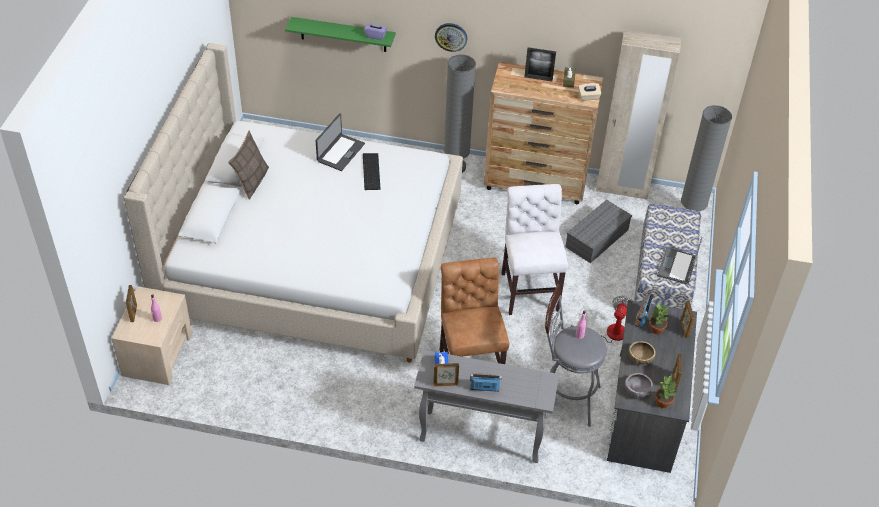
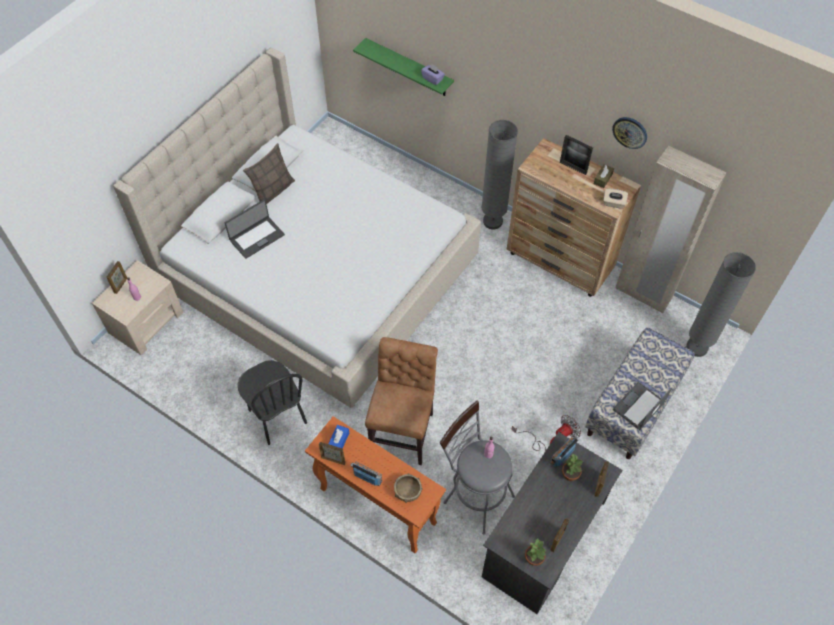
camera: 25 degrees right, 10 degrees up
(340, 152) = (366, 184): laptop -> laptop (256, 237)
(342, 394) = (277, 417): none -> black chair
(370, 171) = (383, 212): keyboard -> none
(451, 36) = (503, 100): wall clock -> wall clock (630, 132)
(480, 436) = (377, 505): grey console table -> orange console table
(529, 289) = (498, 370): white chair -> none
(597, 237) = (591, 338): grey storage box -> none
(637, 390) = (515, 535): grey bowl -> none
(640, 358) = (537, 501): brown bowl -> brown bowl (407, 491)

